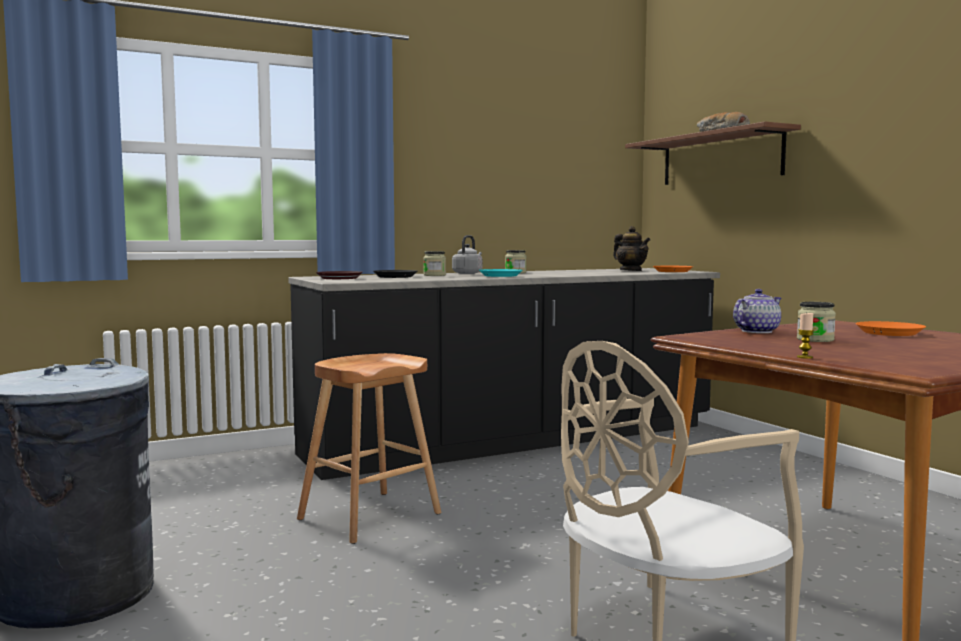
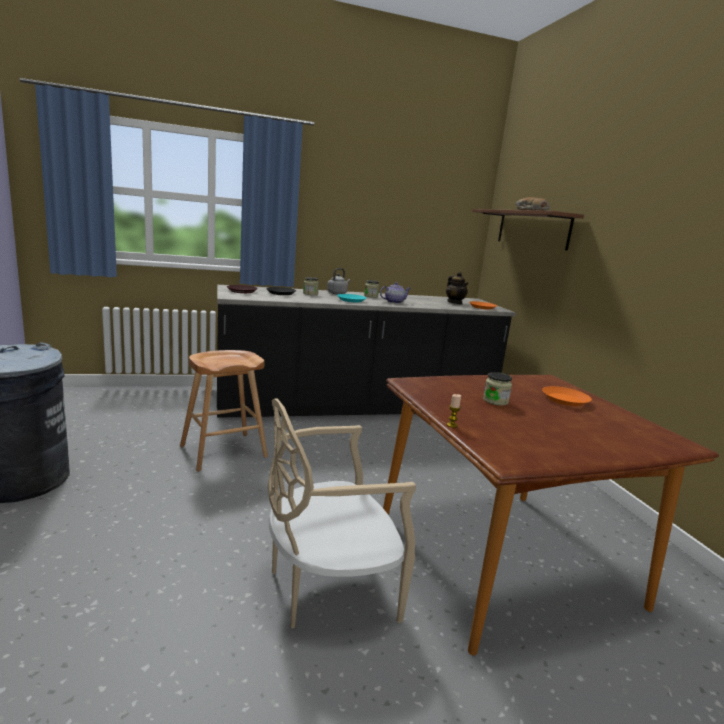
camera: 10 degrees right, 10 degrees up
(756, 331) = (469, 382): teapot -> teapot (393, 302)

